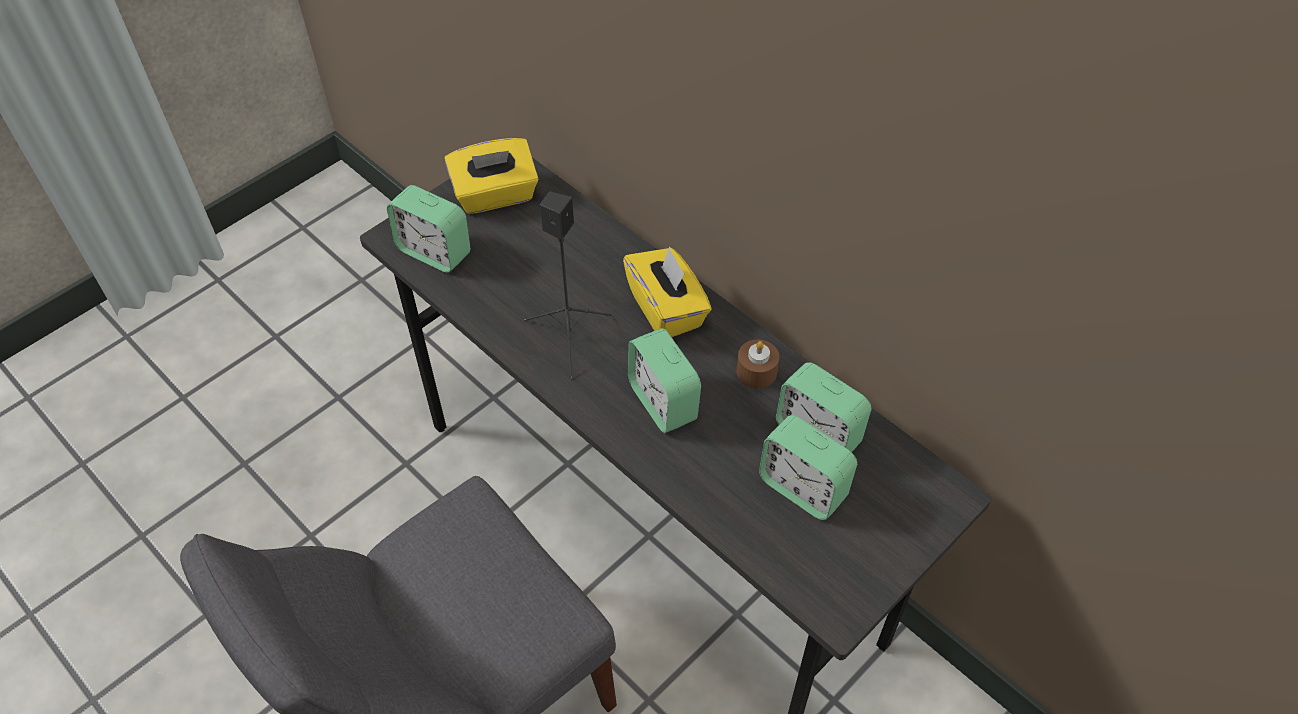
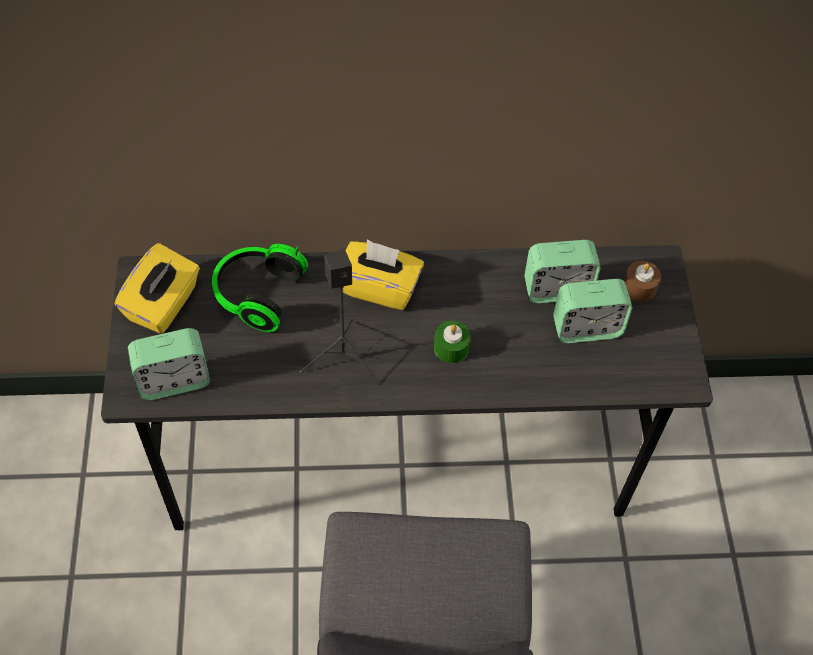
camera: 50 degrees left, 5 degrees up
(568, 239) = (256, 294): none -> headphones
(663, 402) = (451, 348): alarm clock -> green candle
(756, 371) = (479, 281): brown candle -> brown candle (639, 287)

